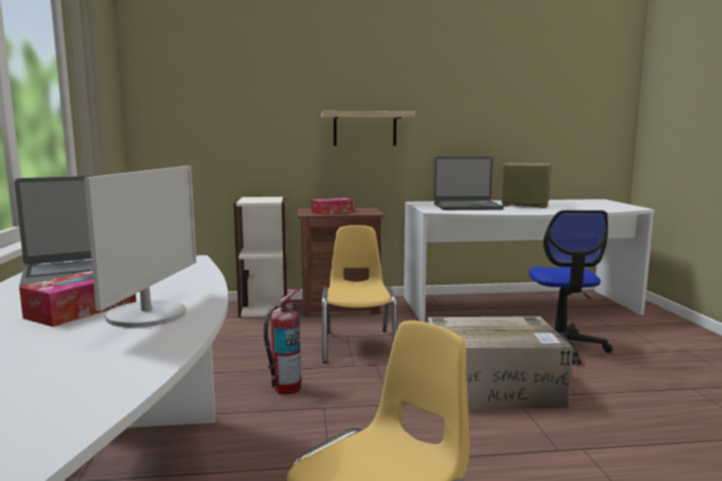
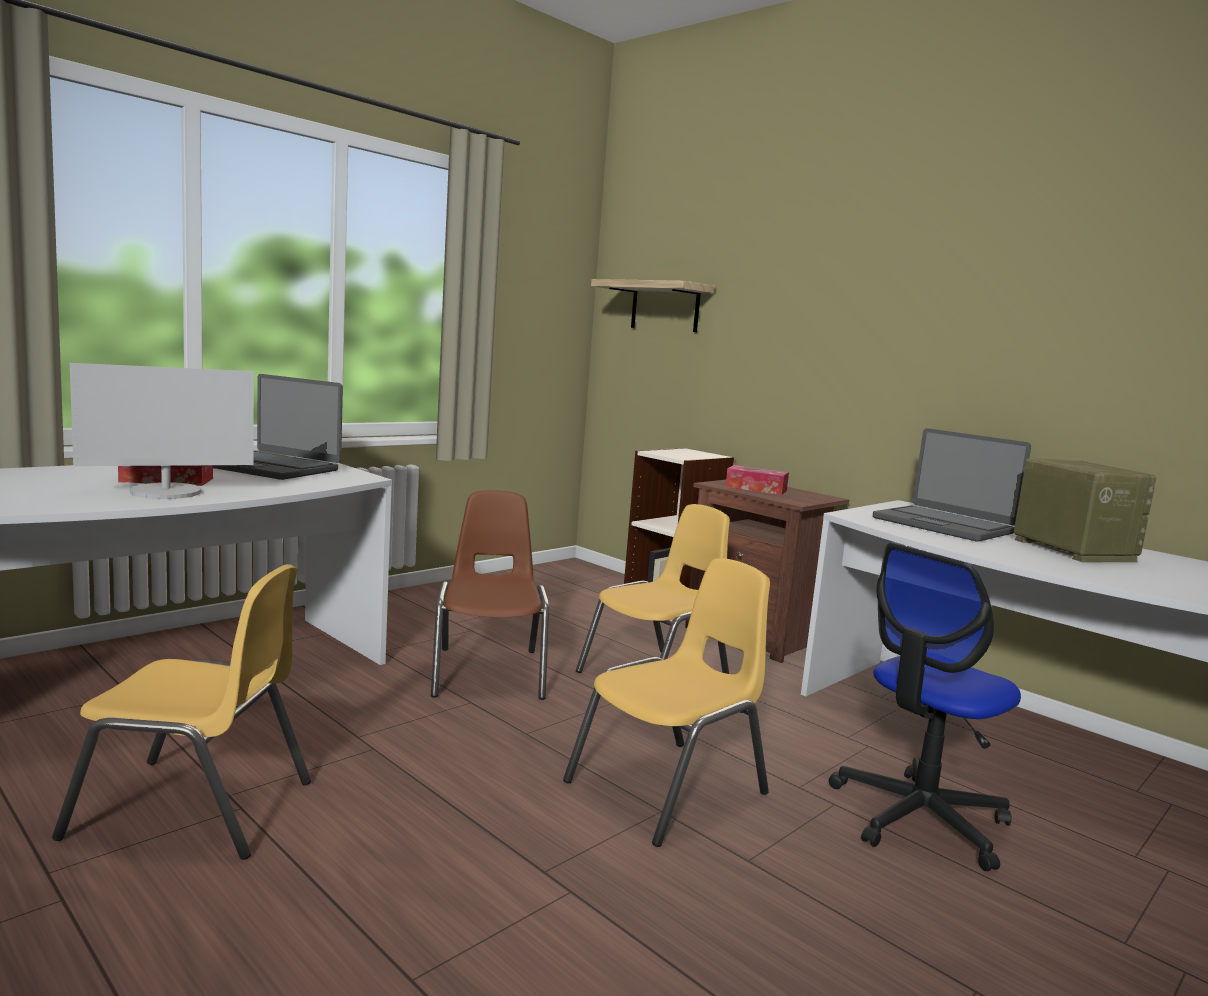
camera: 50 degrees right, 0 degrees up
(286, 388) = (489, 673): fire extinguisher -> brown chair
(365, 129) = (855, 370): shelf -> shelf (665, 307)
(494, 387) = (669, 789): cardboard box -> yellow chair

